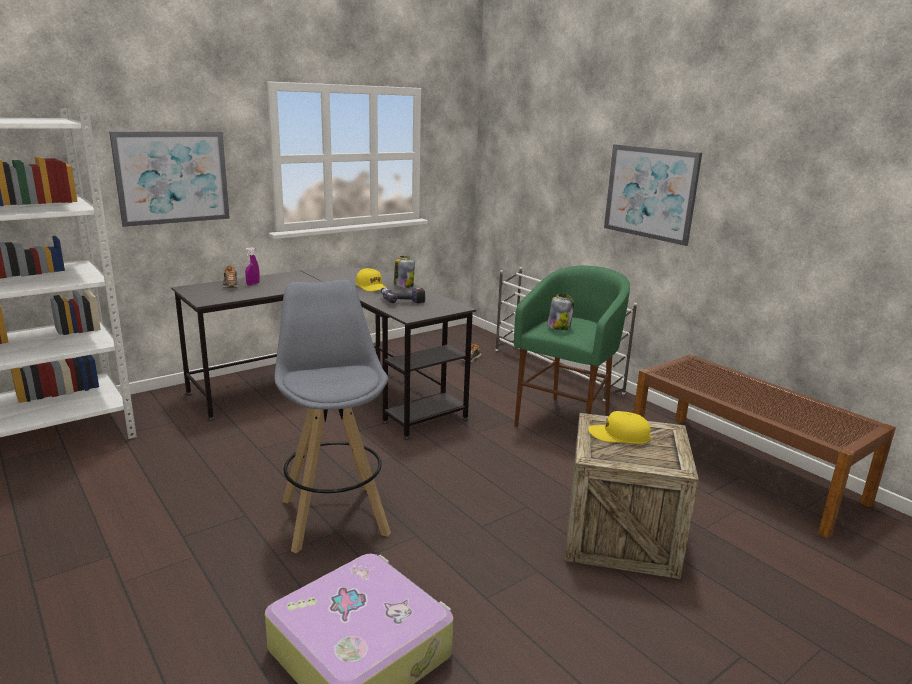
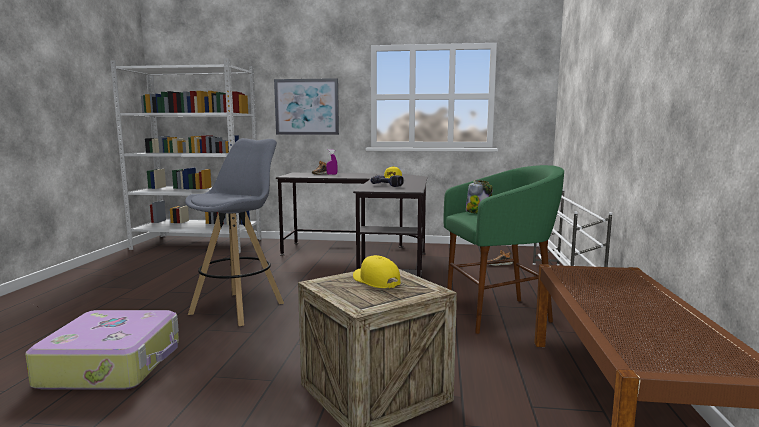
camera: 45 degrees right, 10 degrees down
(403, 286) = (414, 181): jar -> none
(650, 193) = (627, 91): picture -> none

